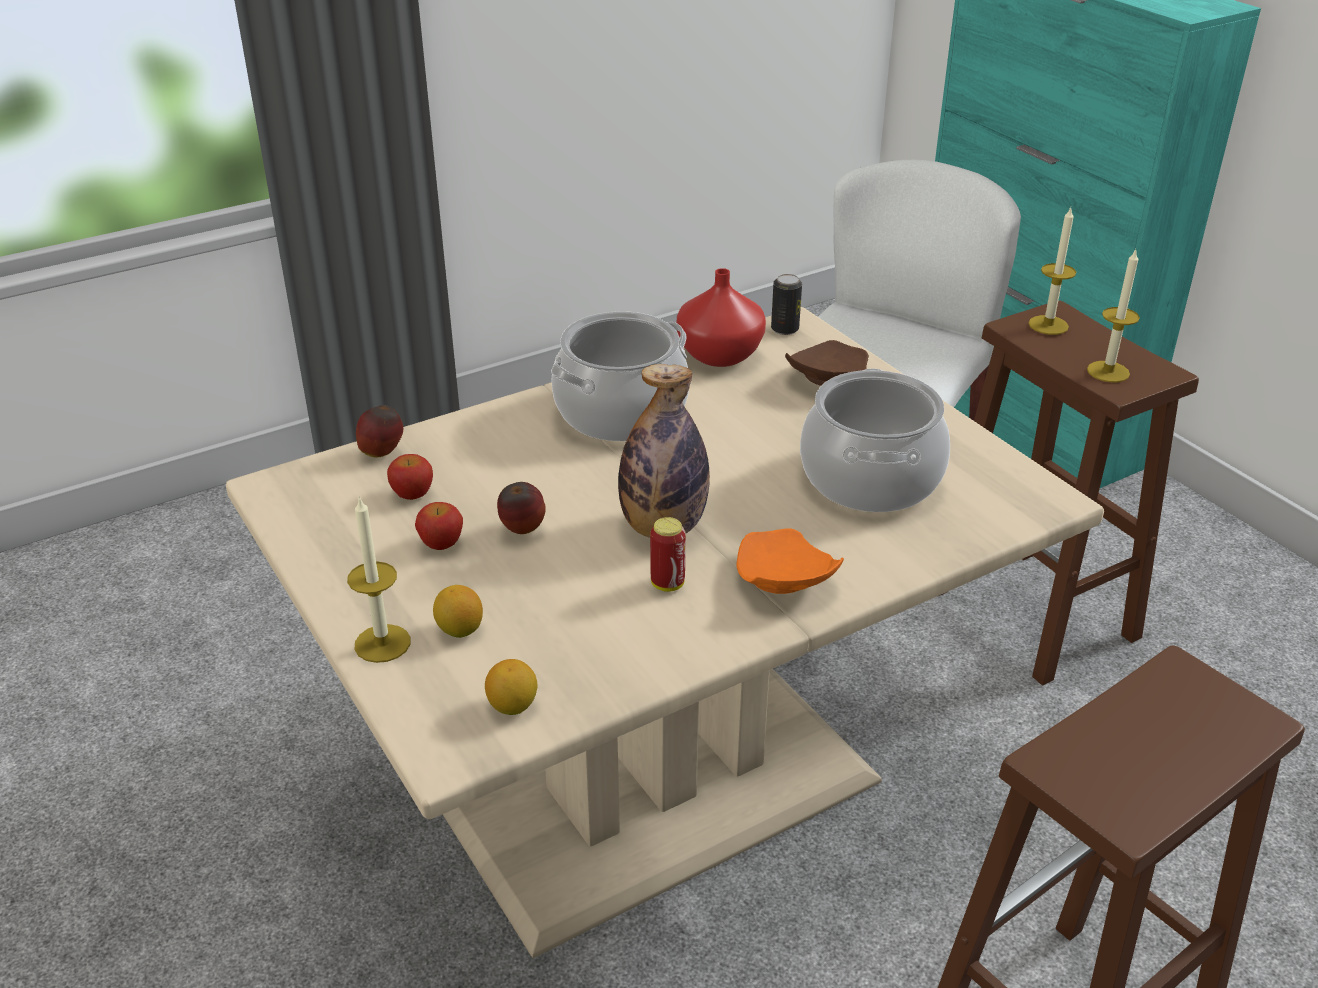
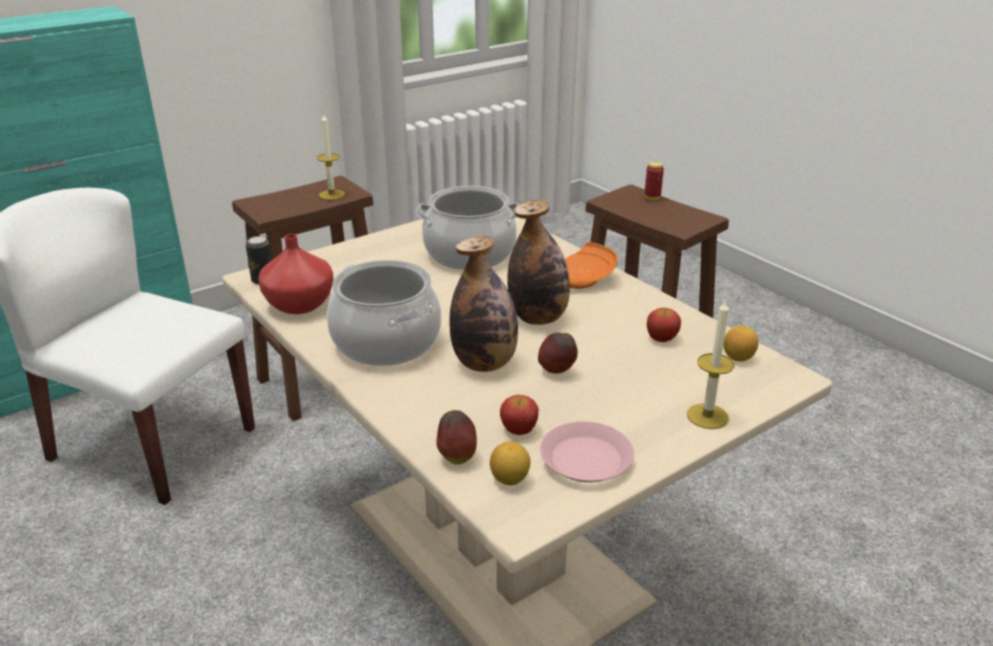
camera: 95 degrees left, 5 degrees down
(342, 535) = (586, 459): none -> pink plate
(441, 544) = (583, 406): apple -> apple (662, 338)
(460, 630) = (678, 385): lemon -> lemon (510, 479)
(556, 478) = (485, 363): none -> bottle
(667, 584) = (599, 314): can -> can (652, 198)
(826, 379) = (343, 265): brown plate -> none
(1048, 325) = (268, 205): candle -> none

